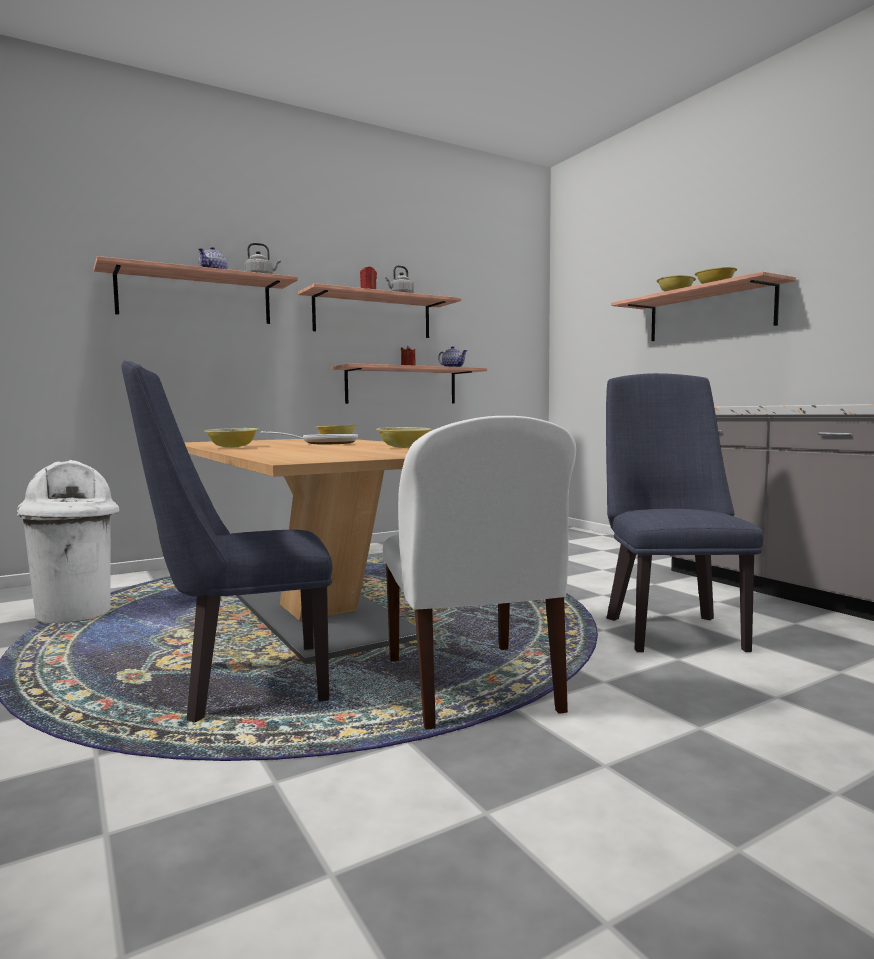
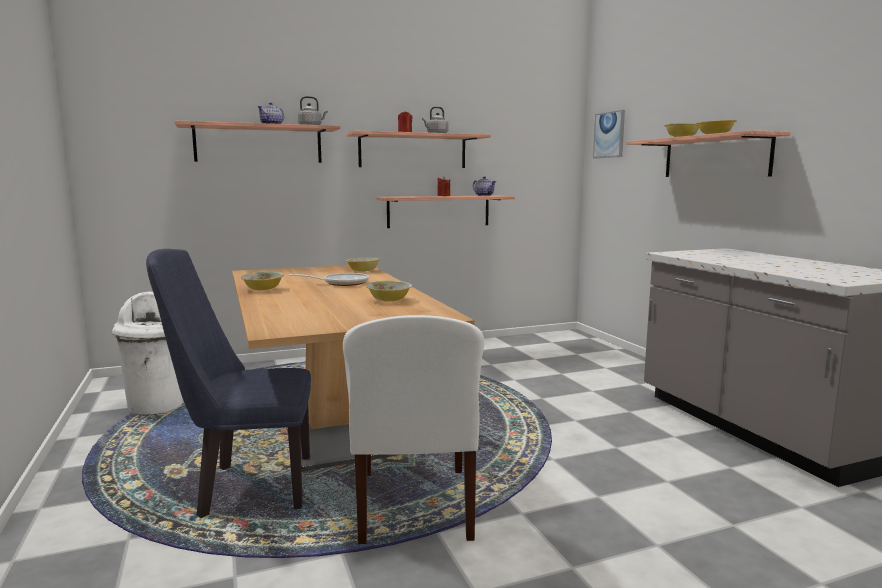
camera: 10 degrees right, 5 degrees up
(580, 305) = (609, 135): none -> picture
(670, 629) = (611, 463): blue chair -> none

